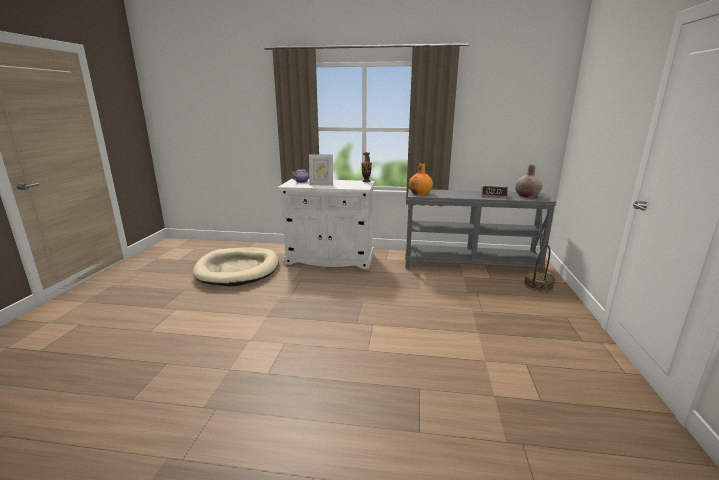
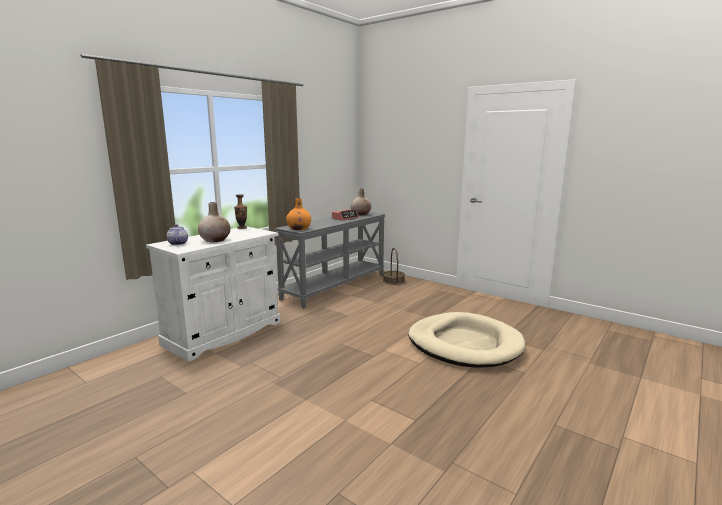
camera: 60 degrees left, 5 degrees down
(238, 269) = (145, 397): beige dog bed -> beige dog bed (464, 344)
(321, 184) = (215, 240): picture frame -> beige vase

